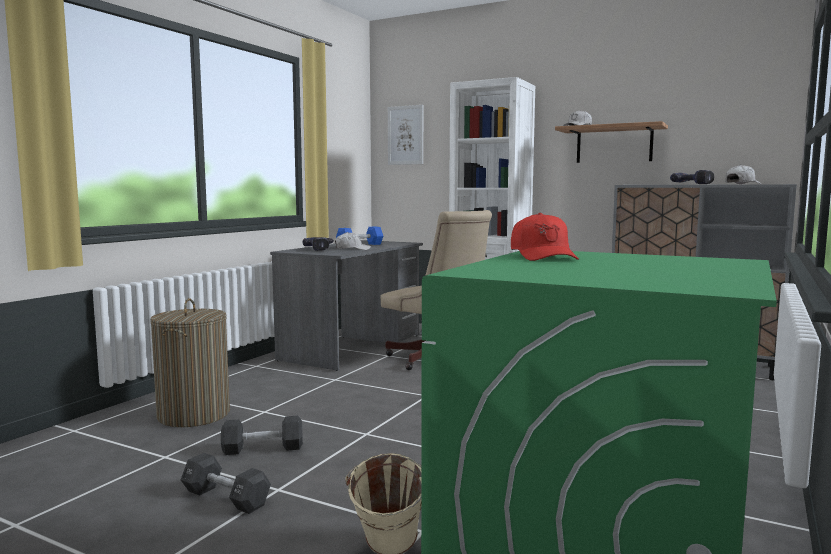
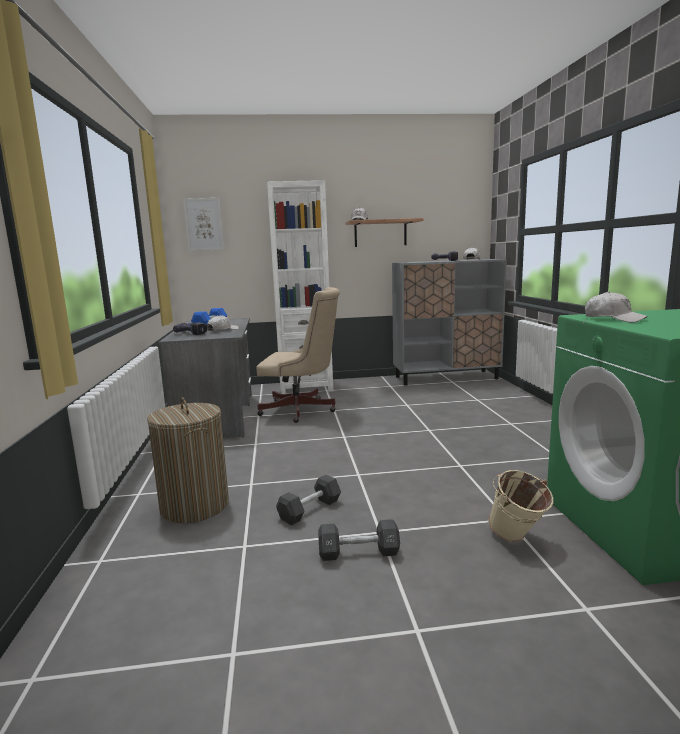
camera: 35 degrees left, 5 degrees up
(543, 256) = (613, 319): red cap -> white cap

